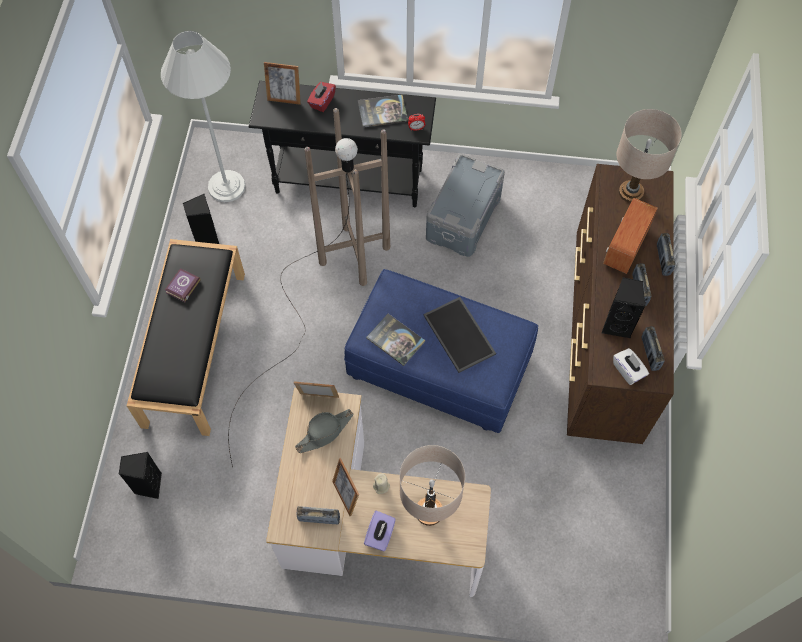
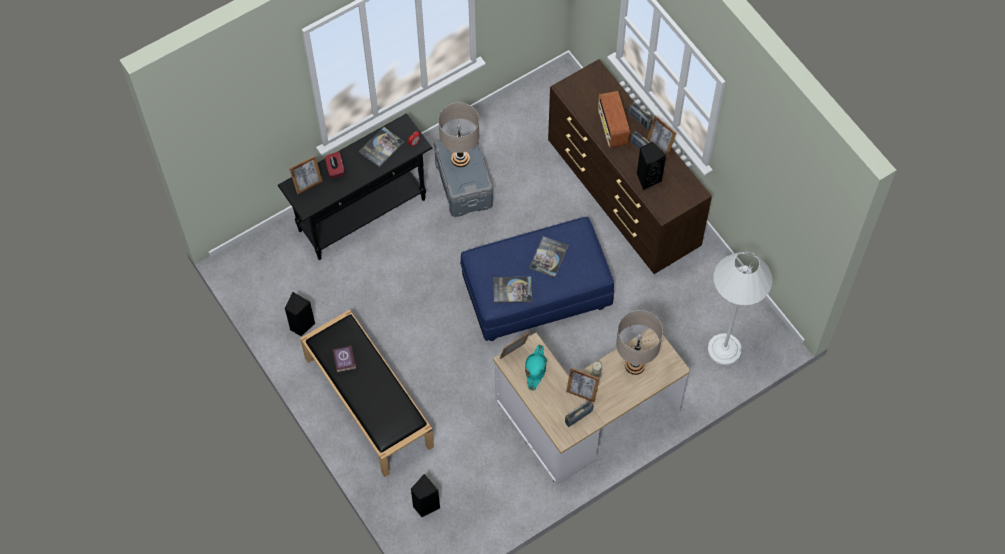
camera: 40 degrees left, 0 degrees up
(226, 186) = (279, 281): white floor lamp -> white floor lamp (724, 349)
(317, 297) = (417, 307): brown floor lamp -> none
(325, 432) = (535, 368): grey hat -> turquoise hat
(380, 535) = (620, 398): purple tissue box -> none
(460, 334) = (548, 257): tray -> book
(628, 371) = (676, 201): white tissue box -> none
(630, 192) = (586, 91): beige table lamp -> beige table lamp (460, 159)
(649, 353) = (680, 182): radio -> none
(660, 301) = (659, 146): none -> picture frame

